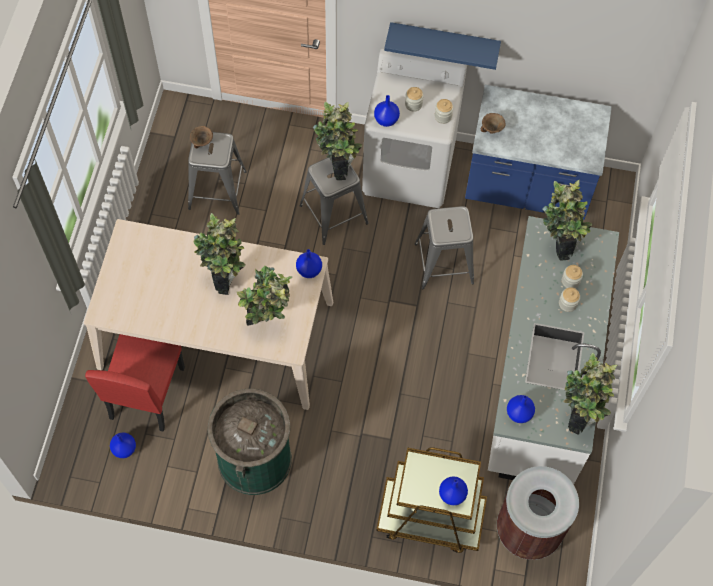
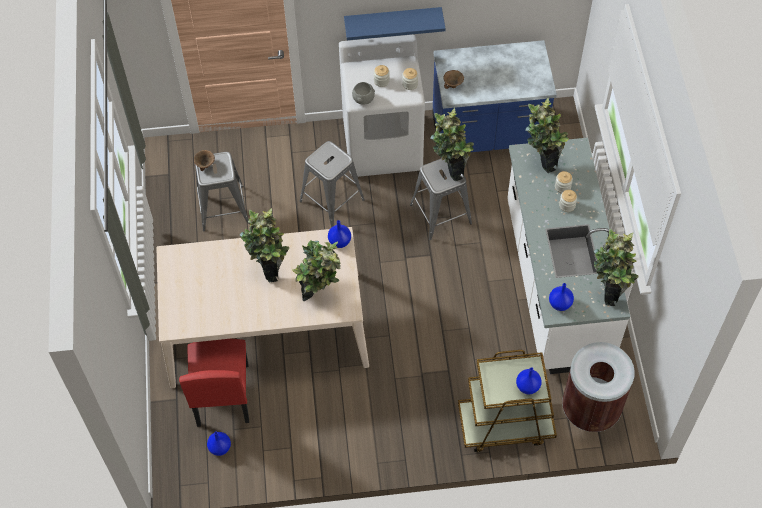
camera: 15 degrees left, 5 degrees down
(254, 459) = (337, 422): green trash can -> none
(338, 164) = (329, 151): potted plant -> potted plant (450, 168)
(386, 120) = (363, 100): blue vase -> grey bowl

